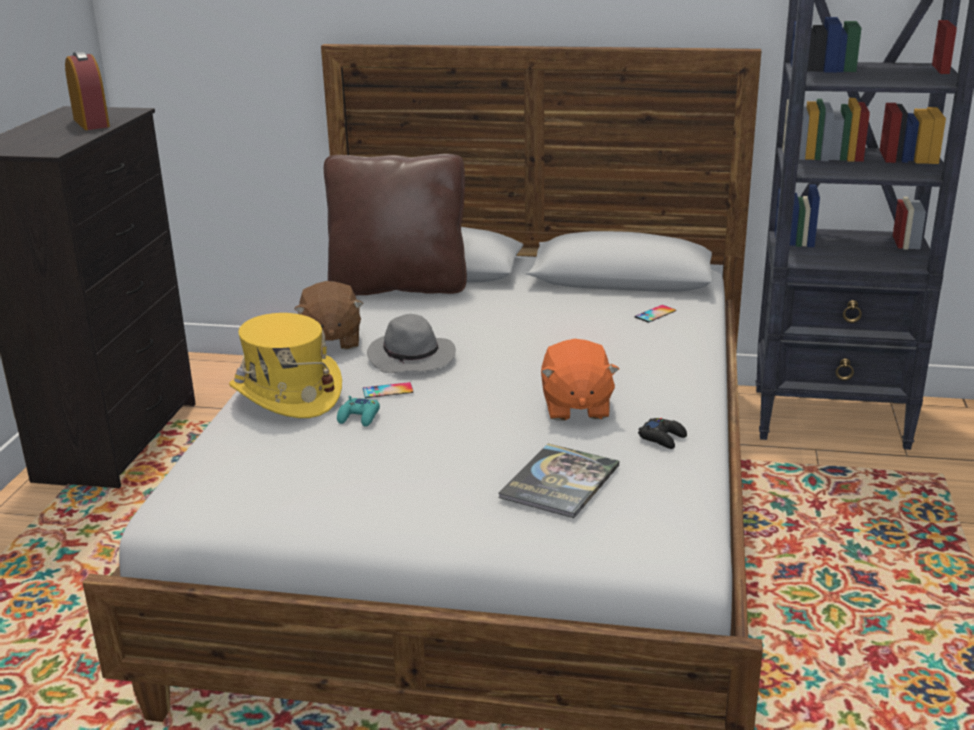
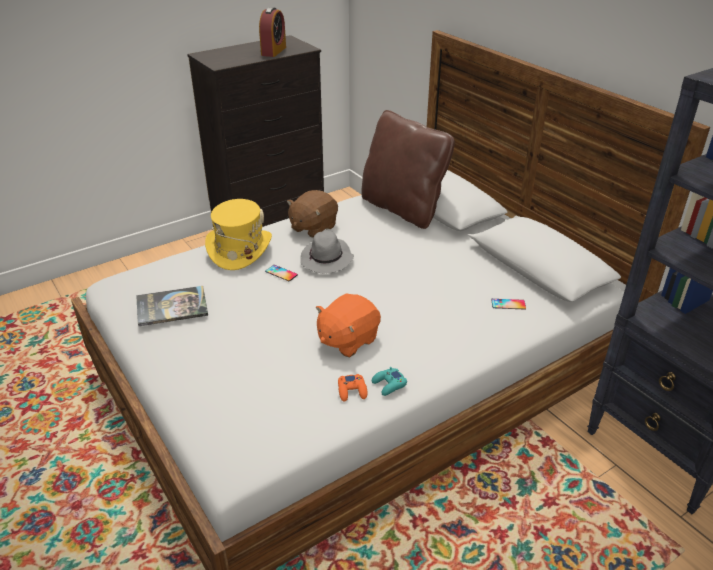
camera: 45 degrees right, 10 degrees up
(359, 417) = (242, 281): turquoise game controller -> turquoise game controller (389, 384)
(560, 482) = (255, 380): book -> book (172, 307)
(662, 438) = (352, 391): black game controller -> orange game controller

